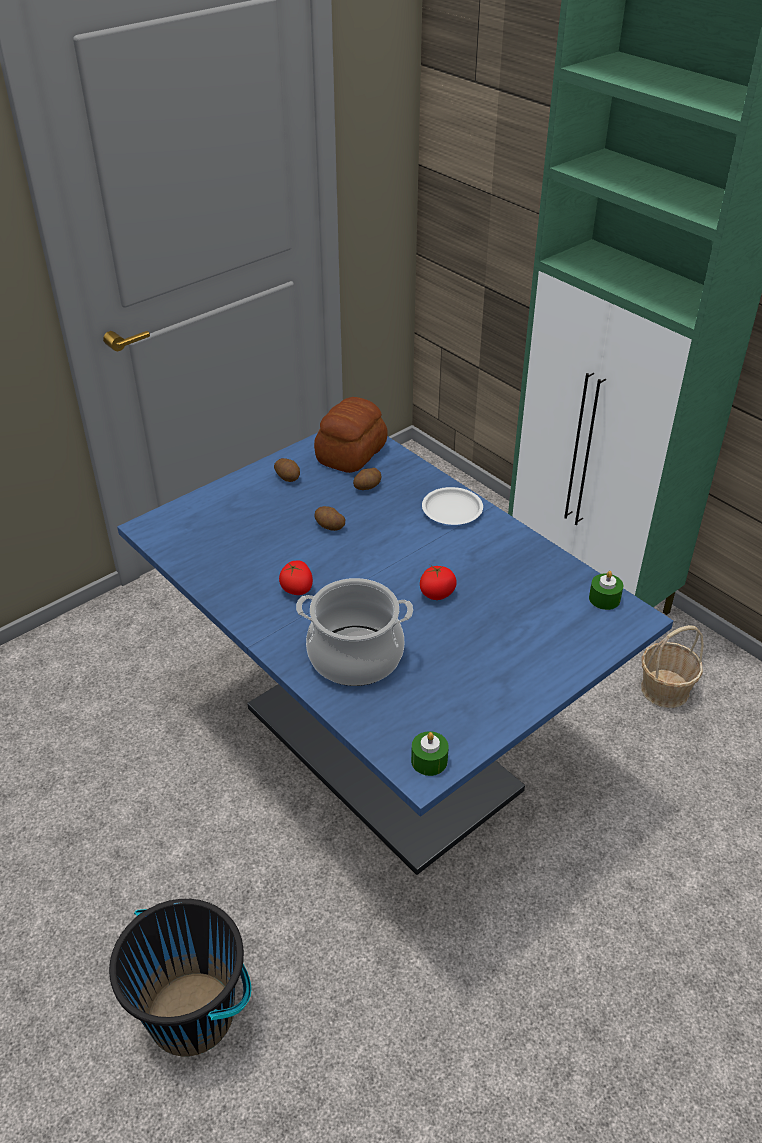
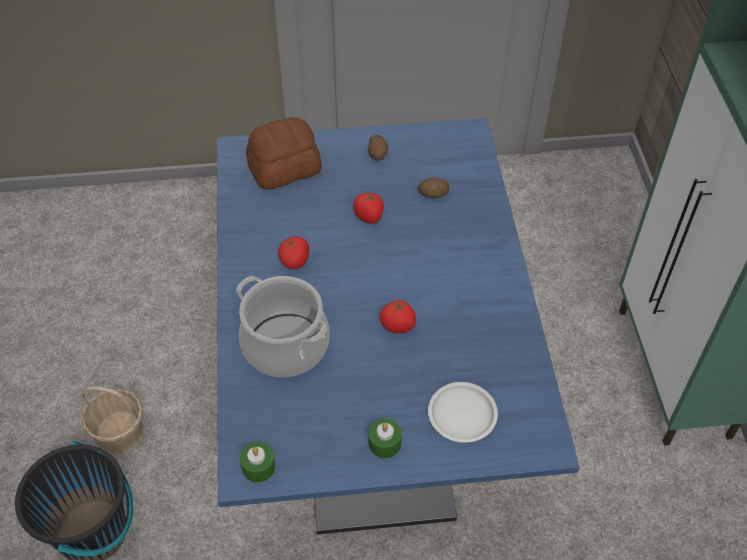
camera: 35 degrees right, 10 degrees up
(329, 526) = (369, 216): potato -> tomato
(350, 454) = (447, 155): bread -> bread (283, 169)
(452, 510) = (483, 253): white plate -> white plate (461, 415)
(604, 599) = (535, 410): green candle -> green candle (384, 443)
(664, 689) = (659, 508): basket -> basket (119, 433)

